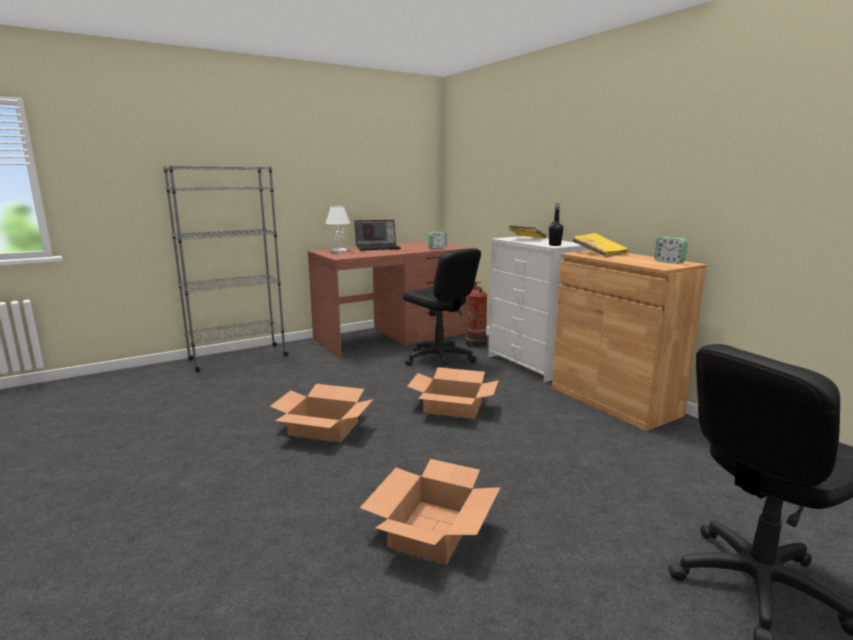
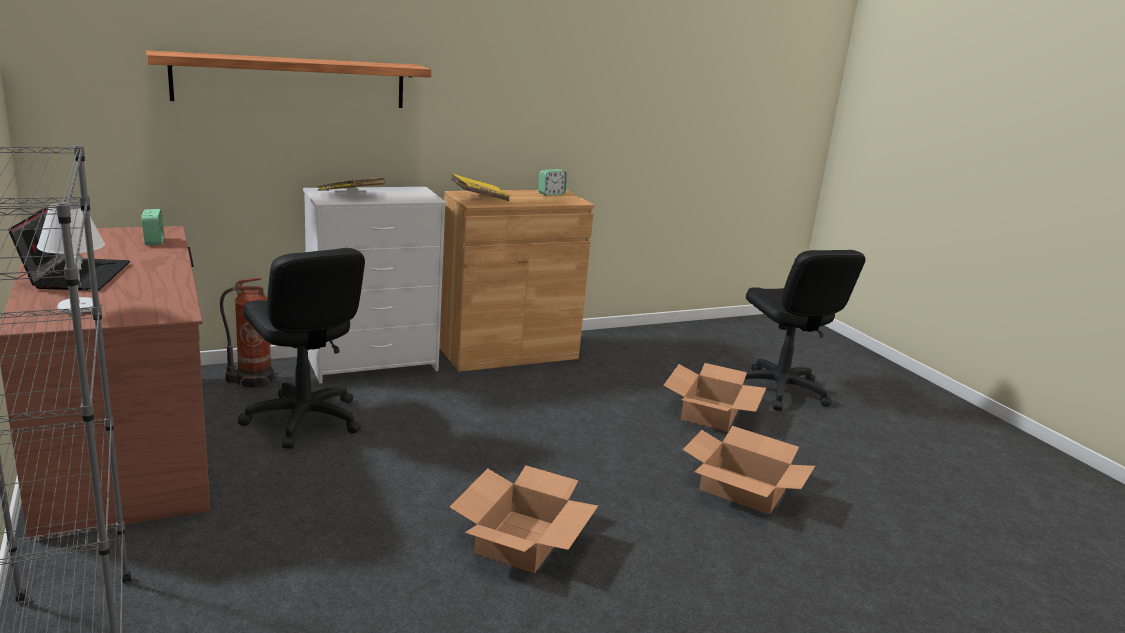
camera: 85 degrees left, 5 degrees up
(439, 360) = (303, 420): black office chair -> black office chair turned 90 degrees clockwise
(453, 407) = (488, 438): cardboard box -> cardboard box (710, 413)
(527, 166) = (291, 81): none -> shelf
(554, 245) = (423, 197): black bottle -> none

